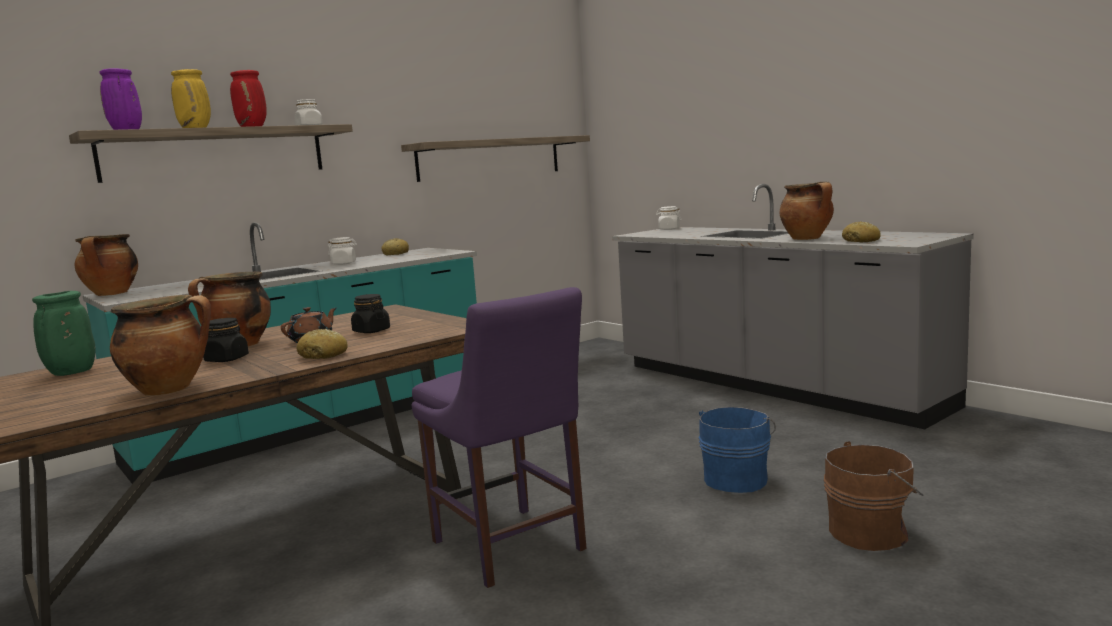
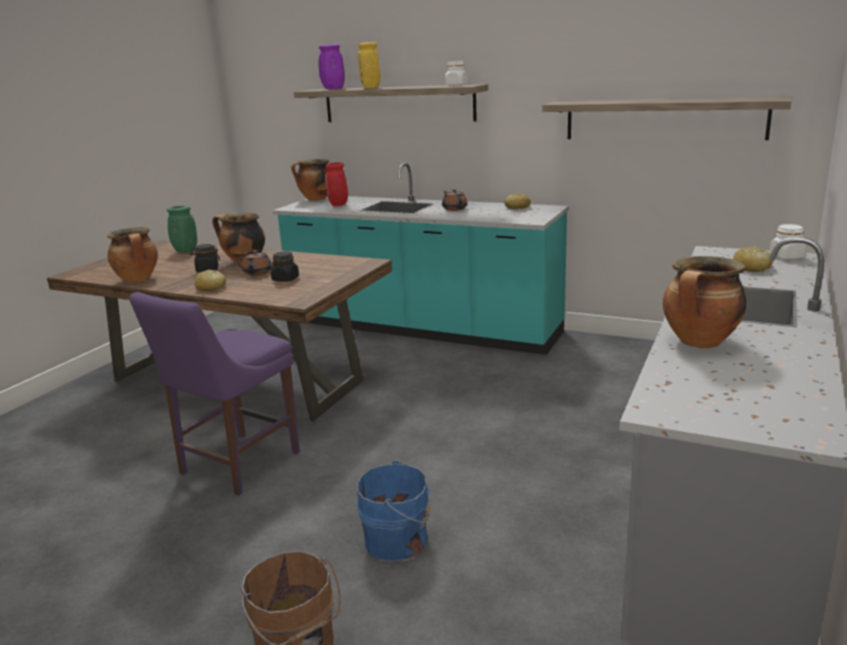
camera: 65 degrees right, 10 degrees up
(253, 127) = (407, 87): red vase -> red vase (338, 205)
(344, 263) = (454, 209): white jar -> brown teapot
(861, 241) = (680, 378): bread -> bread (751, 268)

